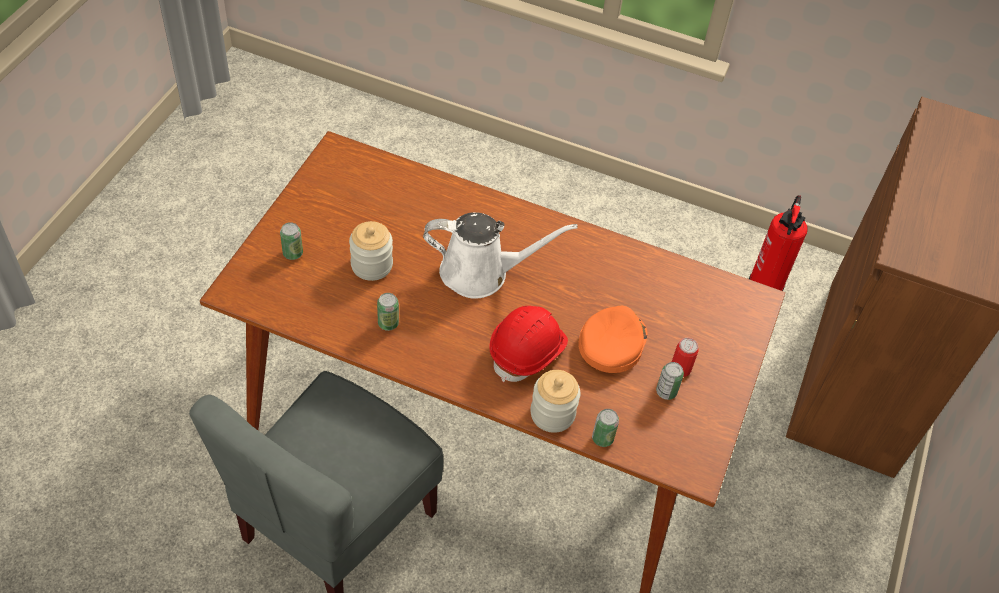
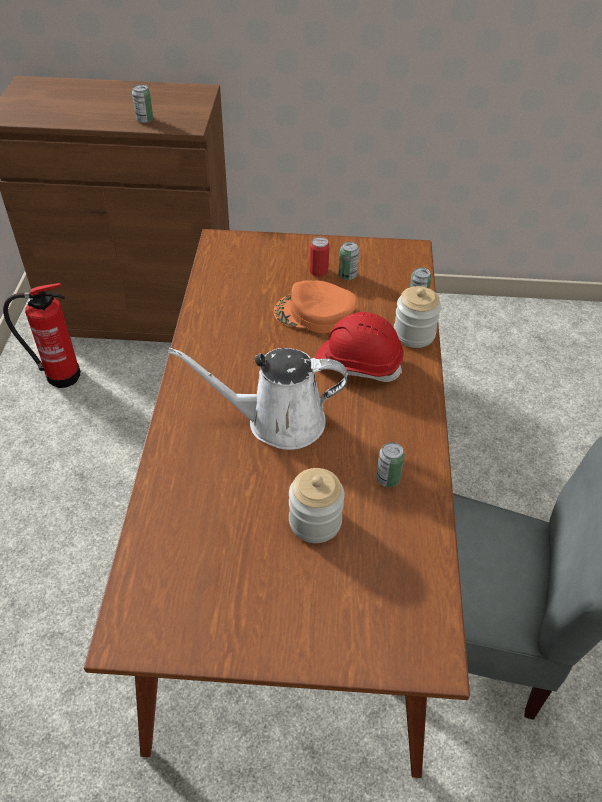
camera: 105 degrees left, 5 degrees down
(293, 253) = (337, 614): can -> can (144, 119)
(481, 273) = (277, 421): white watering can -> white watering can turned 75 degrees counterclockwise

